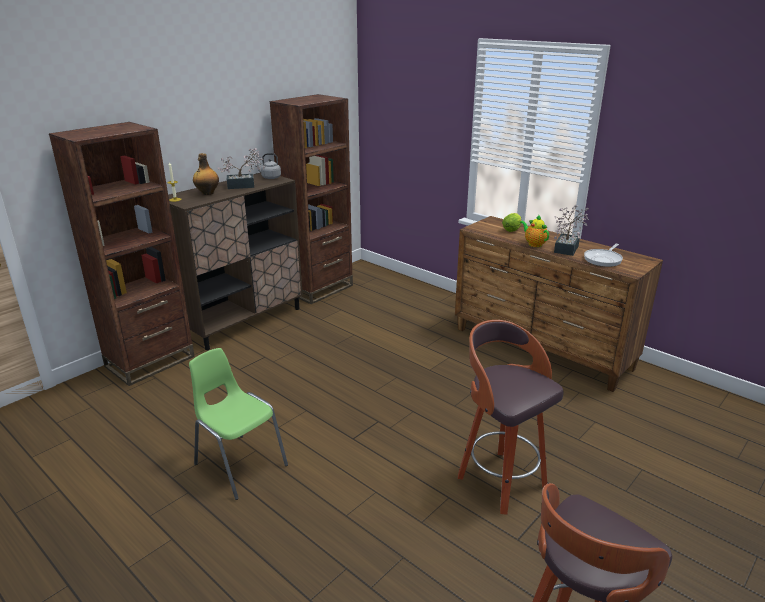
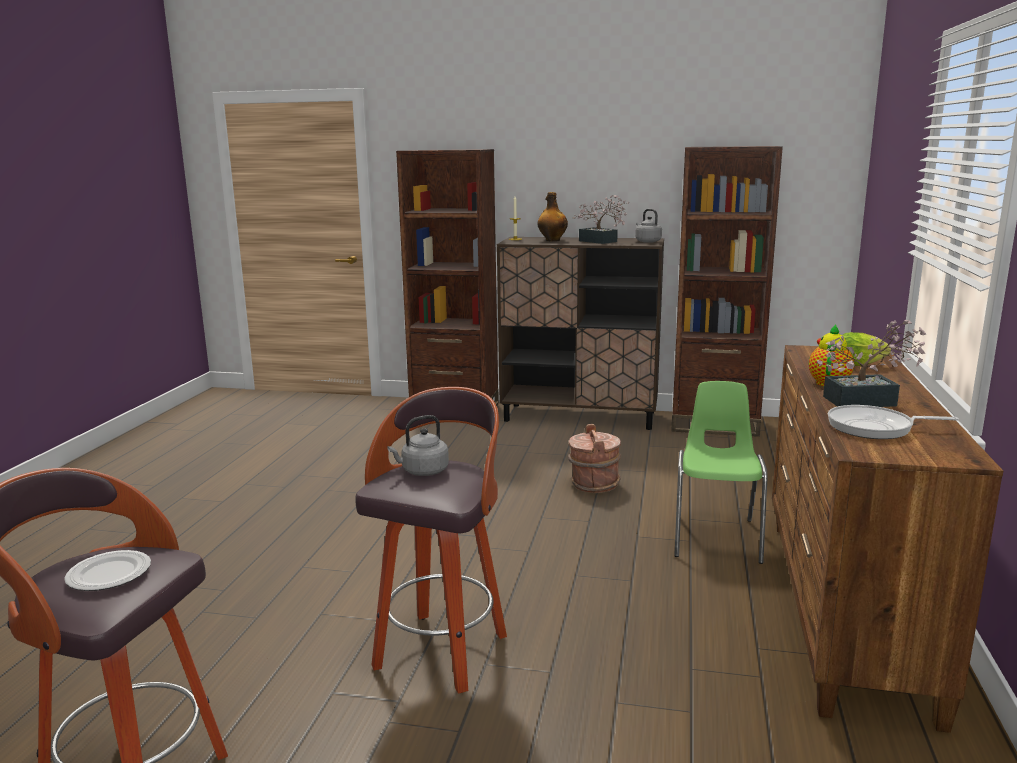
camera: 60 degrees right, 10 degrees down
(240, 464) = (340, 493): green chair -> green chair (716, 537)
(351, 357) = (594, 484): none -> brown bucket
(503, 383) = (422, 471): none -> grey kettle
(603, 534) = (108, 575): none -> plate

